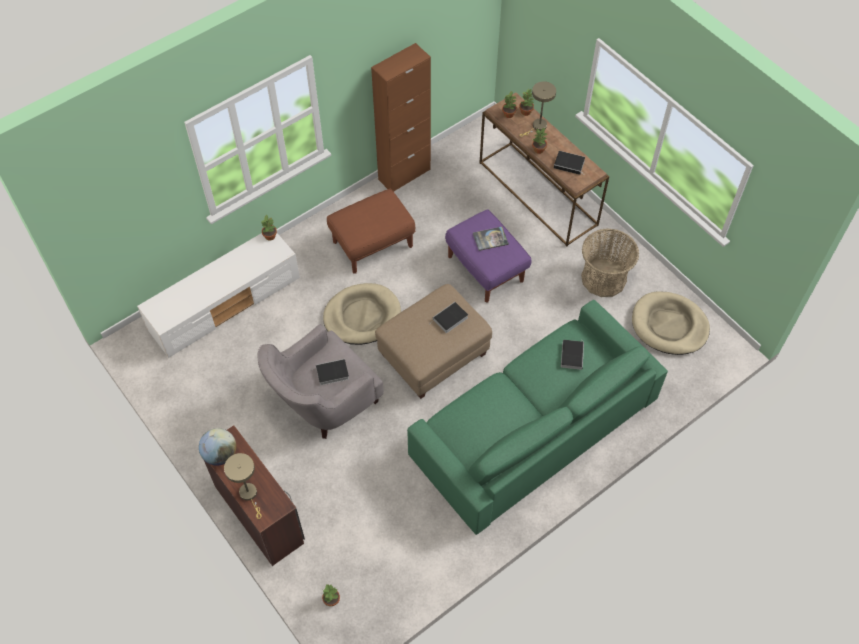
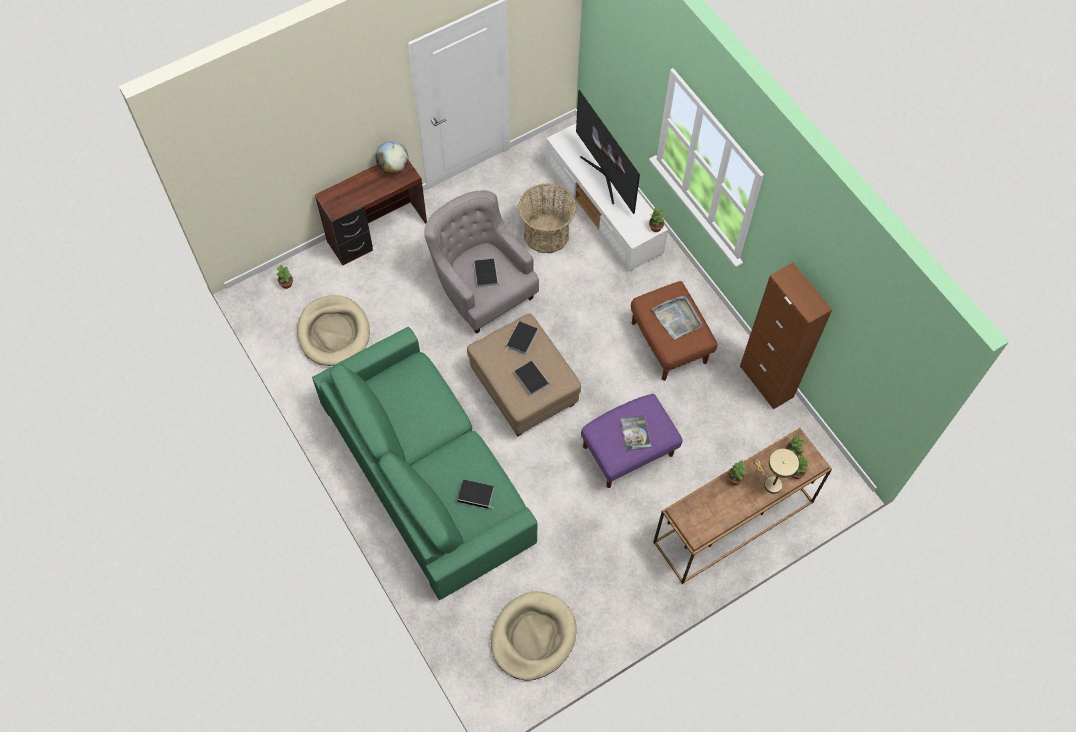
camera: 95 degrees right, 5 degrees up
(208, 280) = (605, 175): none -> television
(249, 495) = (350, 188): beige table lamp -> none
(362, 316) = (577, 326): beige dog bed -> beige dog bed (334, 332)
(370, 214) = (677, 318): none -> grey tray
(570, 164) = (710, 510): book -> book (521, 340)
(603, 278) = (605, 575): basket -> basket (546, 233)

